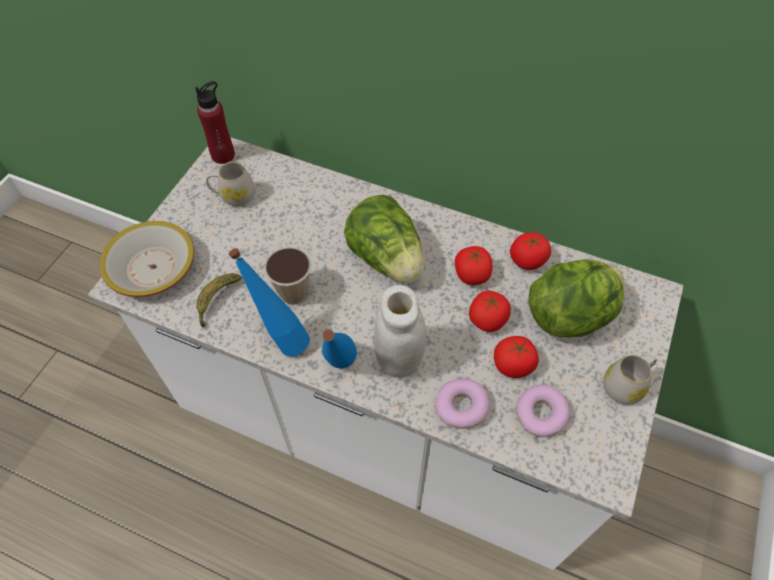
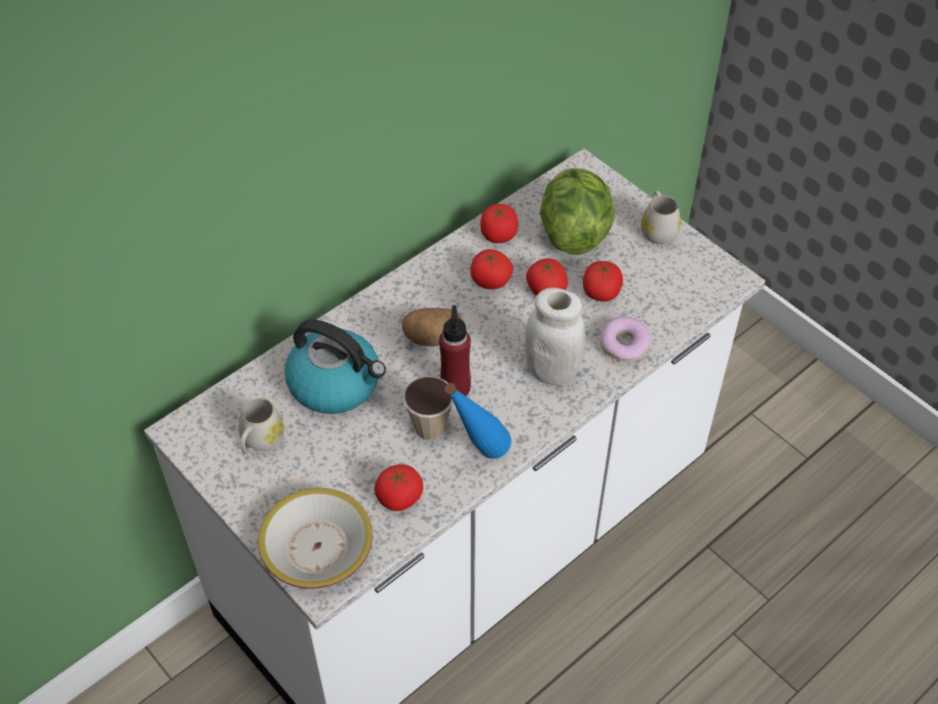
camera: 65 degrees left, 5 degrees down
(217, 300) = (399, 498): banana -> tomato
(223, 155) = (187, 434): red bottle -> red bottle (455, 387)
(307, 217) = (336, 384): none -> kettle
(340, 372) = (543, 420): blue bottle -> none
(387, 259) = (432, 337): lettuce -> potato
(540, 414) = (656, 295): donut -> none

